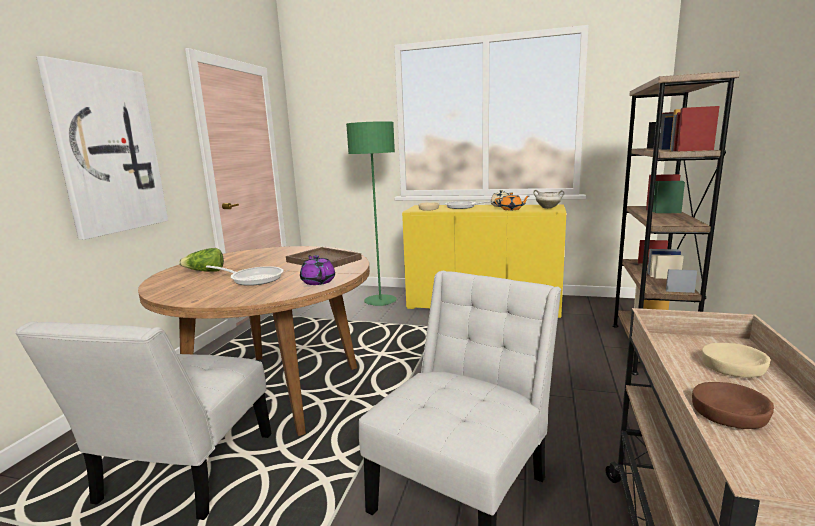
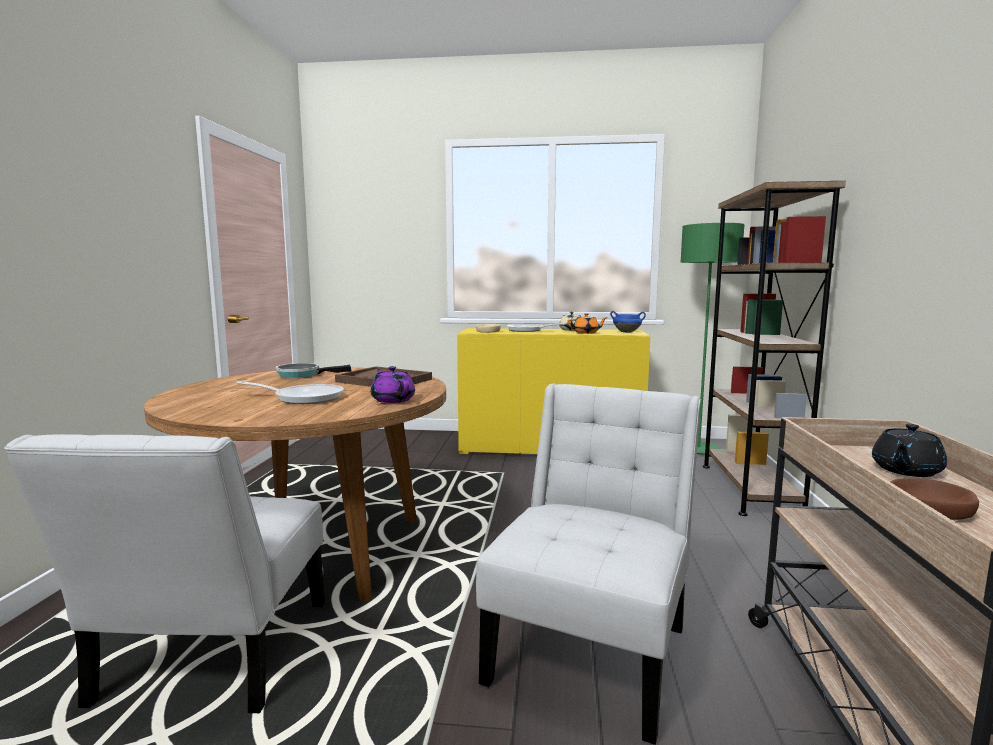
camera: 10 degrees left, 5 degrees down
(108, 151) = (97, 231): picture -> none
(205, 272) = (230, 392): lettuce -> none
(266, 254) = (302, 375): none -> frying pan
(380, 301) = (423, 446): green floor lamp -> green floor lamp (698, 449)
(548, 208) = (627, 332): white cooking pot -> blue cooking pot
(733, 367) = (905, 470): beige bowl -> black teapot

